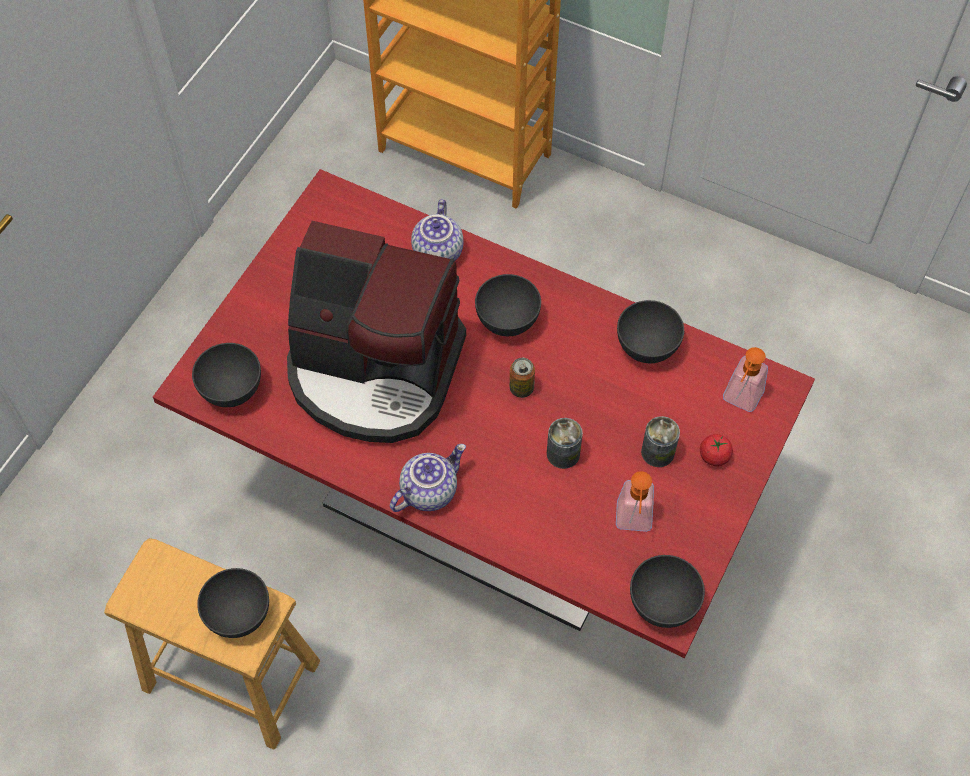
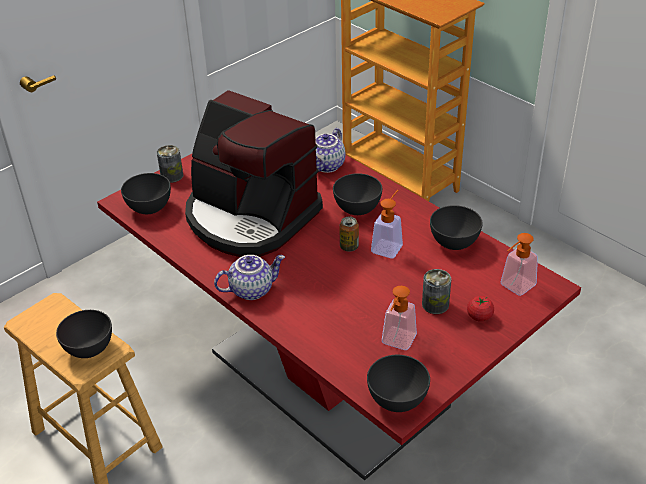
camera: 20 degrees right, 20 degrees down
(563, 453) = (361, 290): can -> can (172, 176)
(570, 373) = (389, 246): none -> soap dispenser

